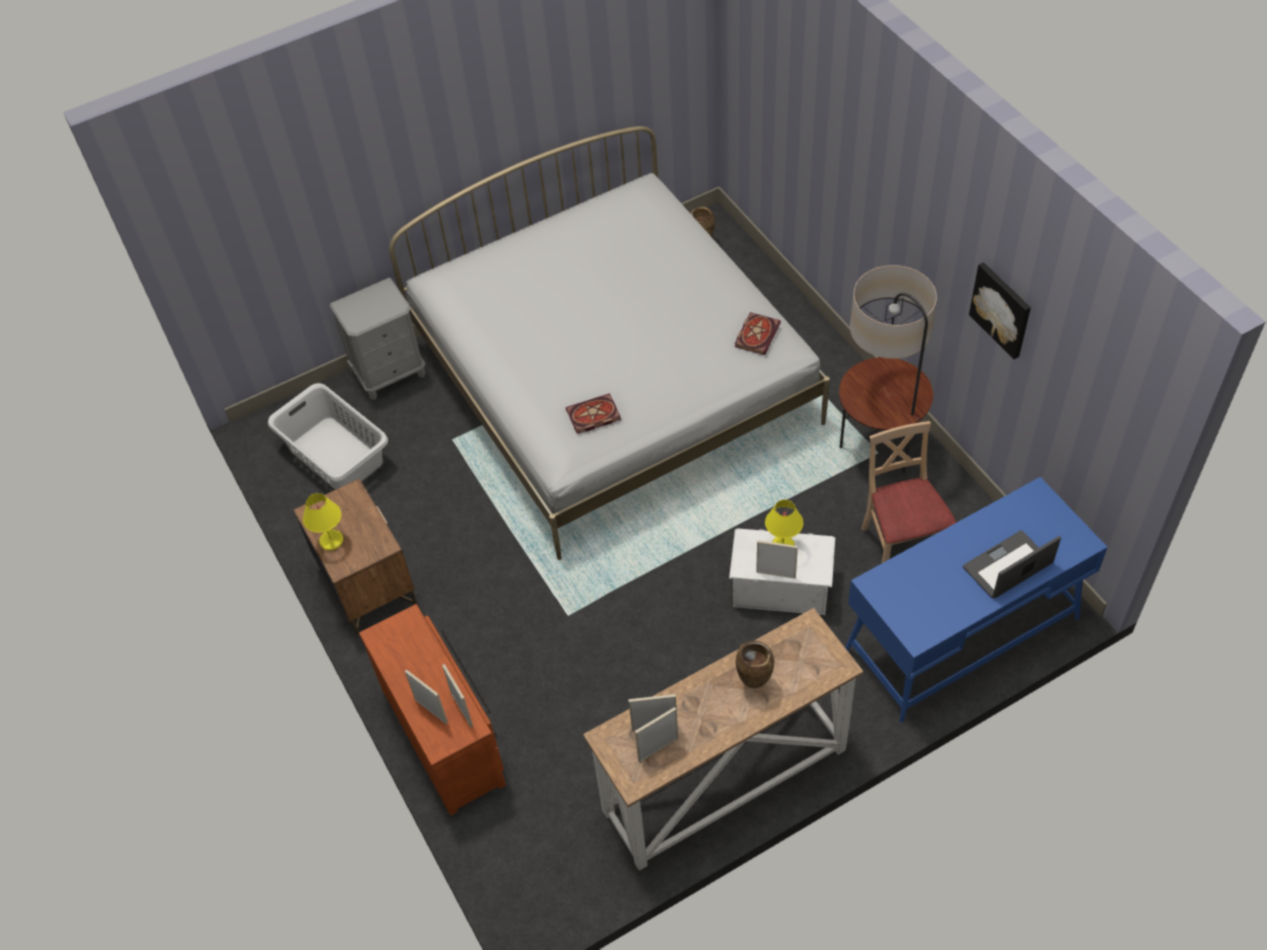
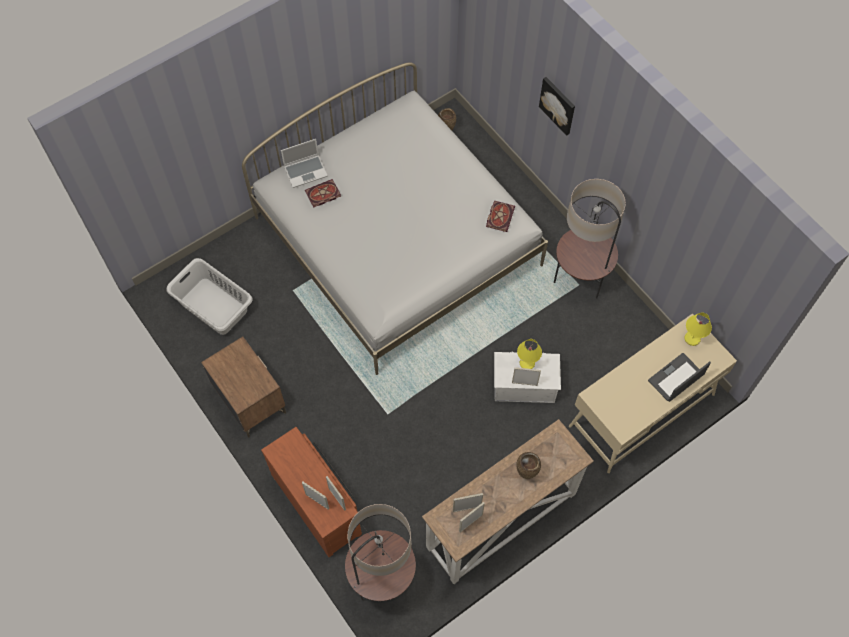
camera: 10 degrees left, 10 degrees up
(331, 541) = (231, 384): yellow table lamp -> yellow table lamp (692, 339)
(390, 373) = (242, 242): grey nightstand -> none
(482, 266) = (306, 171): none -> laptop
(528, 857) = (382, 581): none -> floor lamp
(592, 416) = (396, 283): book -> book (322, 194)
(900, 548) = (599, 352): beige chair -> none
(961, 633) = (641, 410): blue desk -> beige desk
(1002, 309) = (669, 212): picture -> picture (558, 105)

